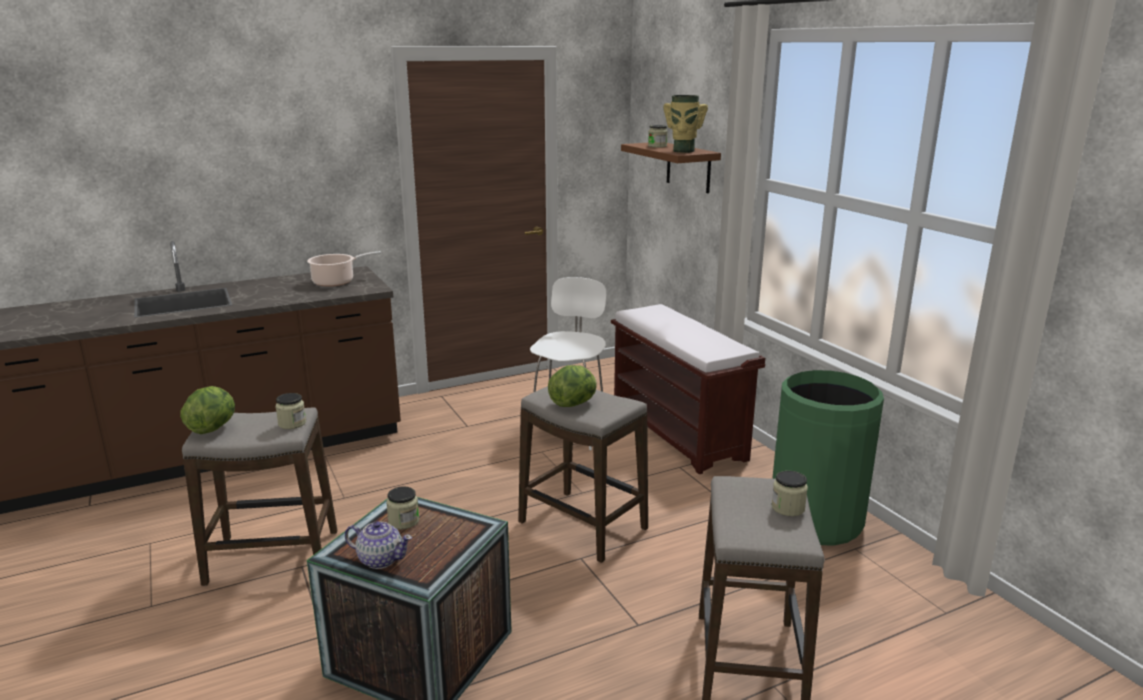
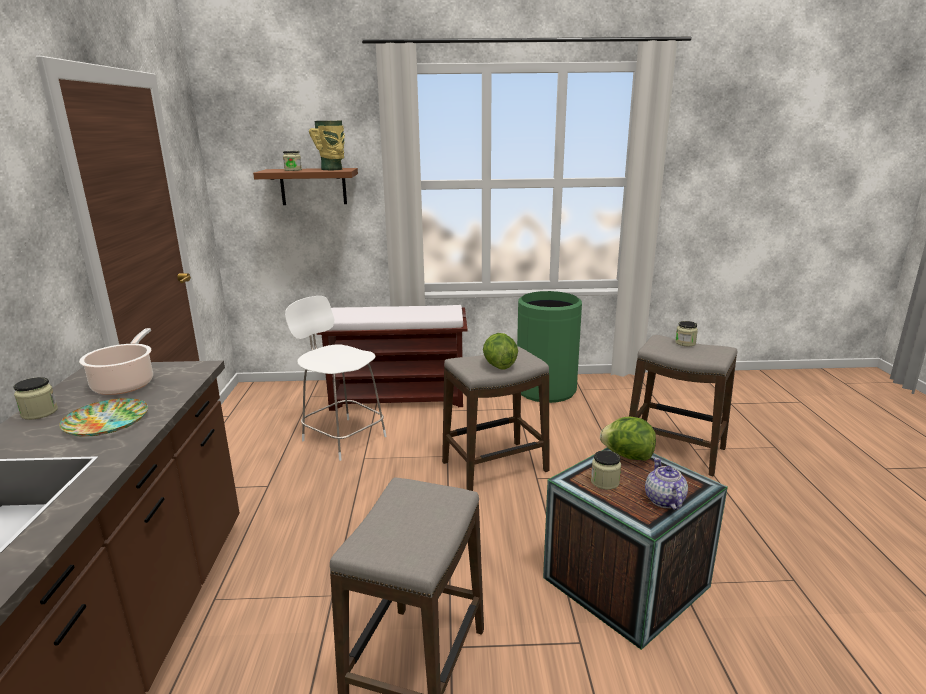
camera: 65 degrees left, 0 degrees up
(213, 428) = (398, 550): lettuce -> lettuce (627, 456)
(277, 294) = (107, 422): none -> plate
(292, 423) = (433, 492): jar -> jar (39, 413)
(380, 559) = (664, 500): teapot -> teapot turned 45 degrees counterclockwise

